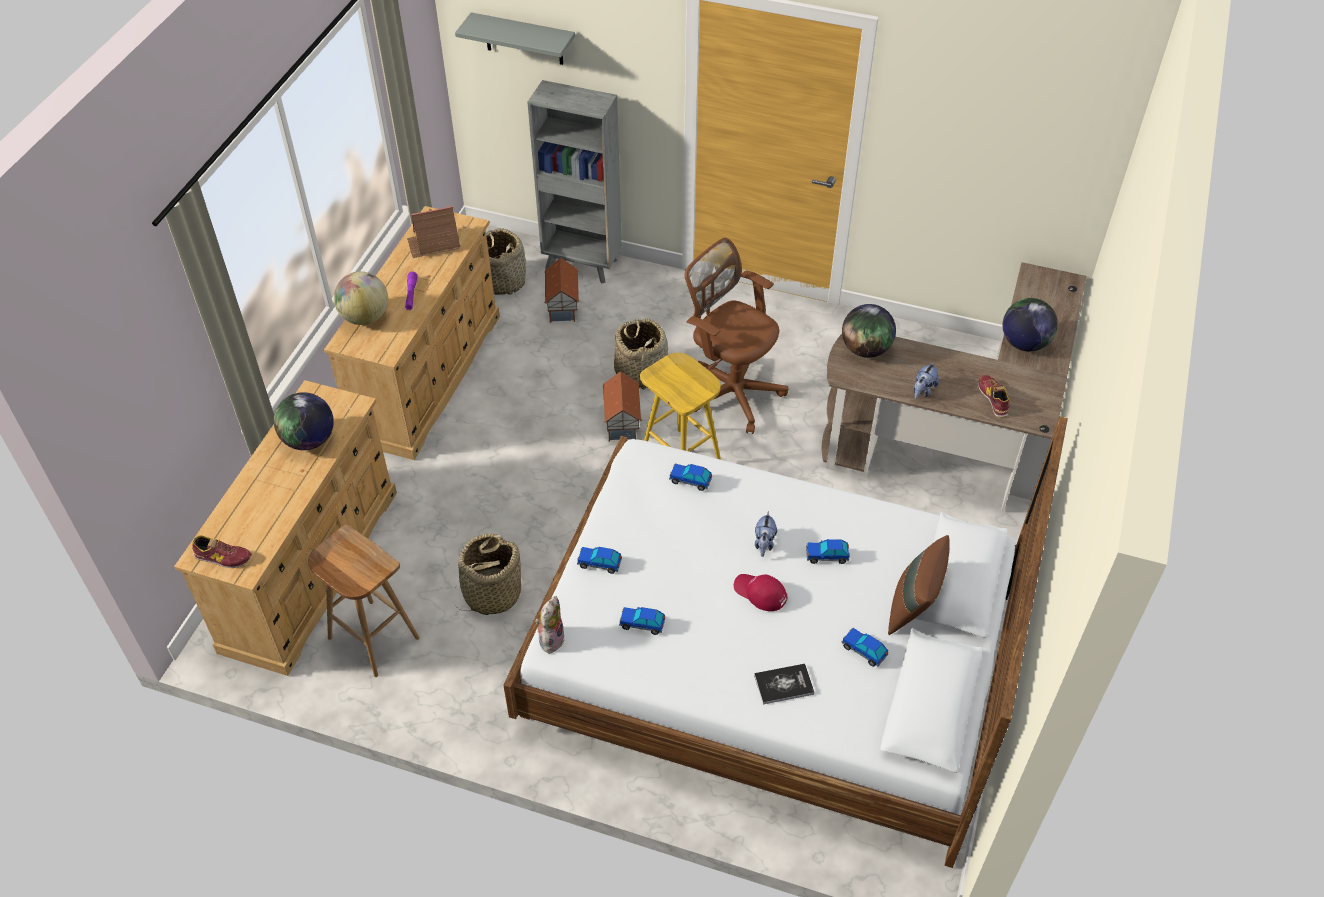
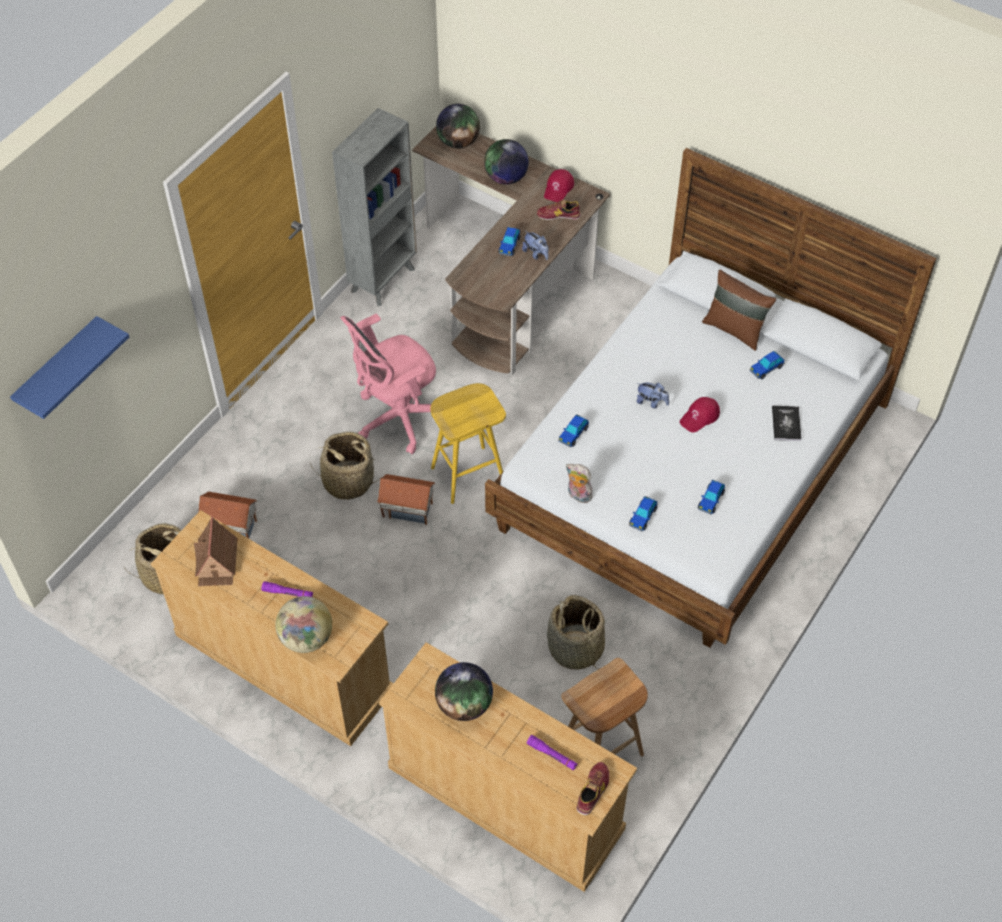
camera: 75 degrees left, 5 degrees up
(260, 517) = (552, 755): none -> purple flashlight
(524, 39) = (59, 369): grey shelf -> blue shelf
(550, 638) = (710, 566): plush toy -> plush toy (578, 495)
(582, 265) = (177, 498): grey bookcase -> grey bookcase (384, 279)
(731, 391) = (398, 418): brown office chair -> pink office chair
(827, 556) = (674, 366): toy car -> toy car (509, 245)
(866, 349) = (477, 276): globe -> globe (458, 142)
(1035, 390) = (558, 188): none -> red cap

